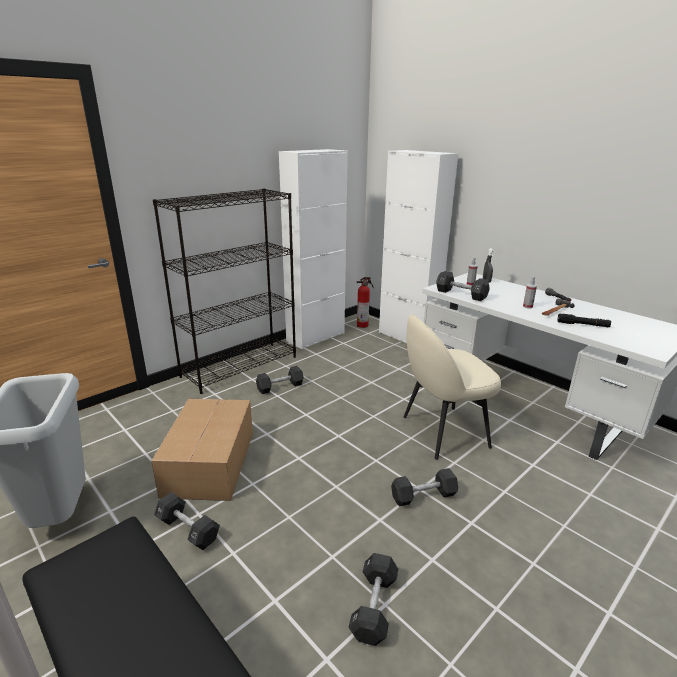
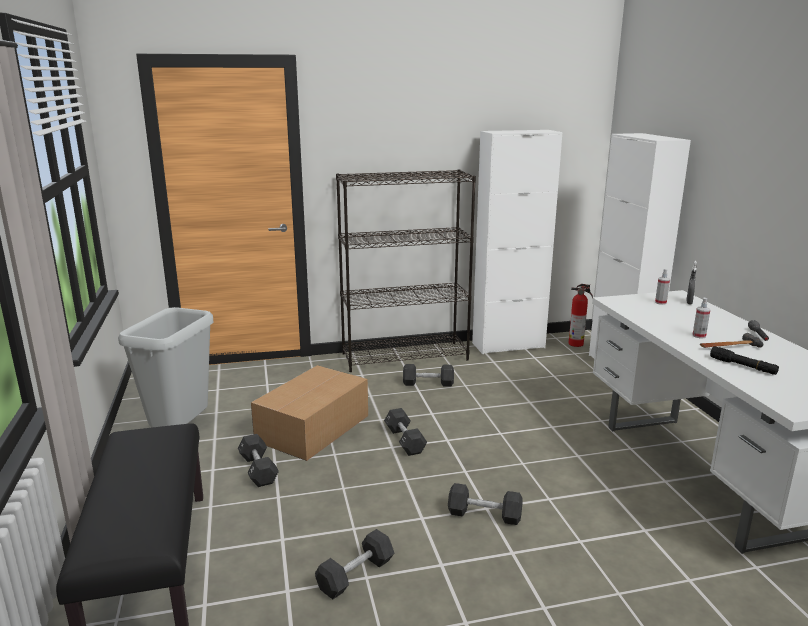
camera: 30 degrees right, 5 degrees down
(442, 432) = (565, 468): beige chair -> none
(461, 294) = (630, 310): black dumbbell -> black dumbbell (405, 440)

